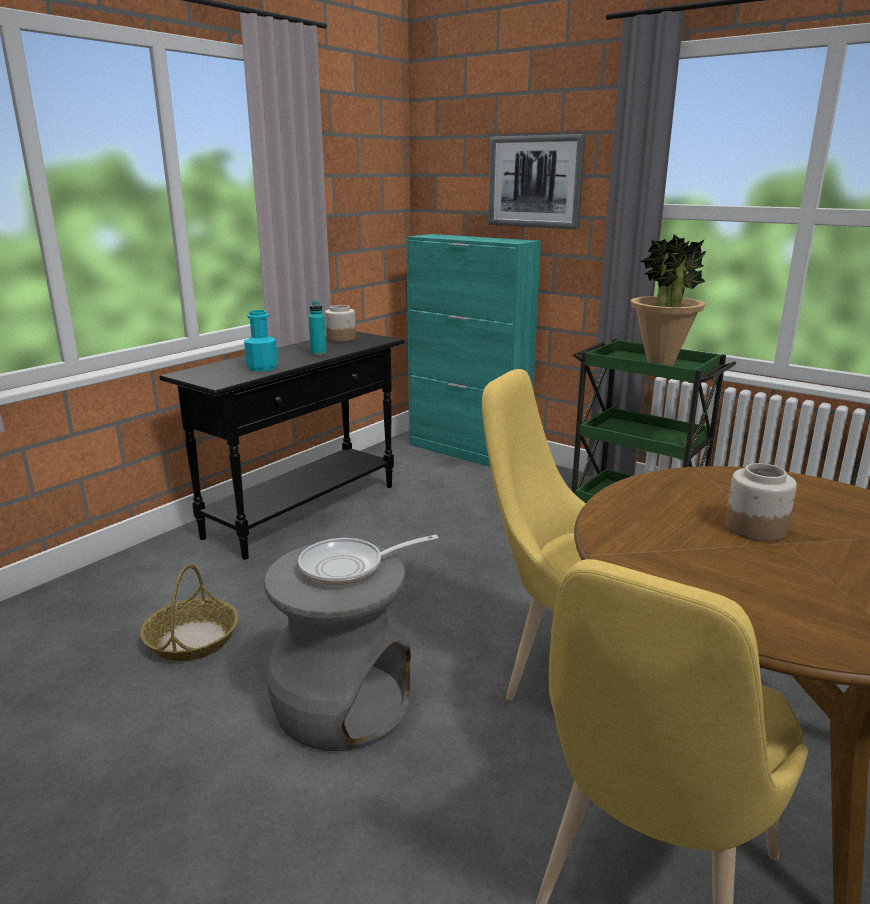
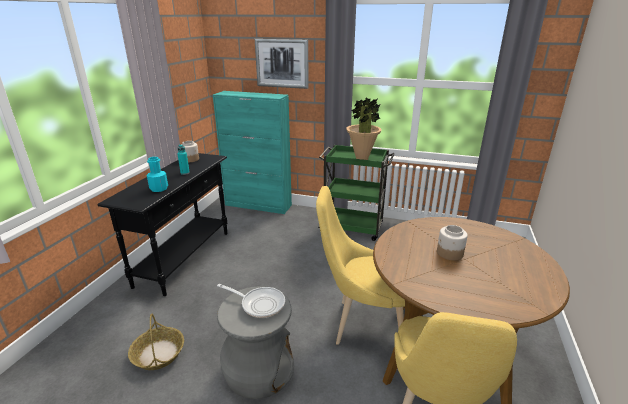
camera: 20 degrees left, 5 degrees up
(349, 567) = (260, 304): frying pan -> frying pan turned 120 degrees counterclockwise

